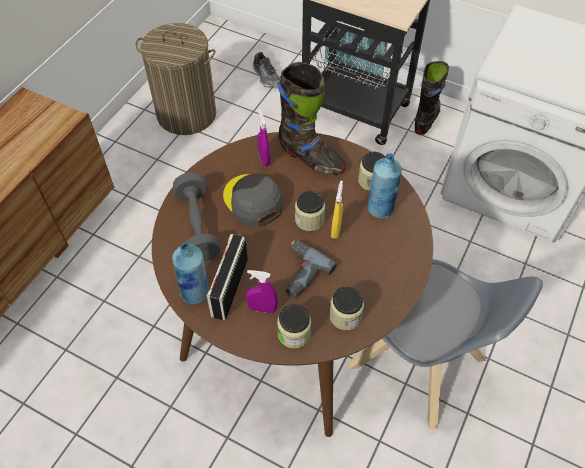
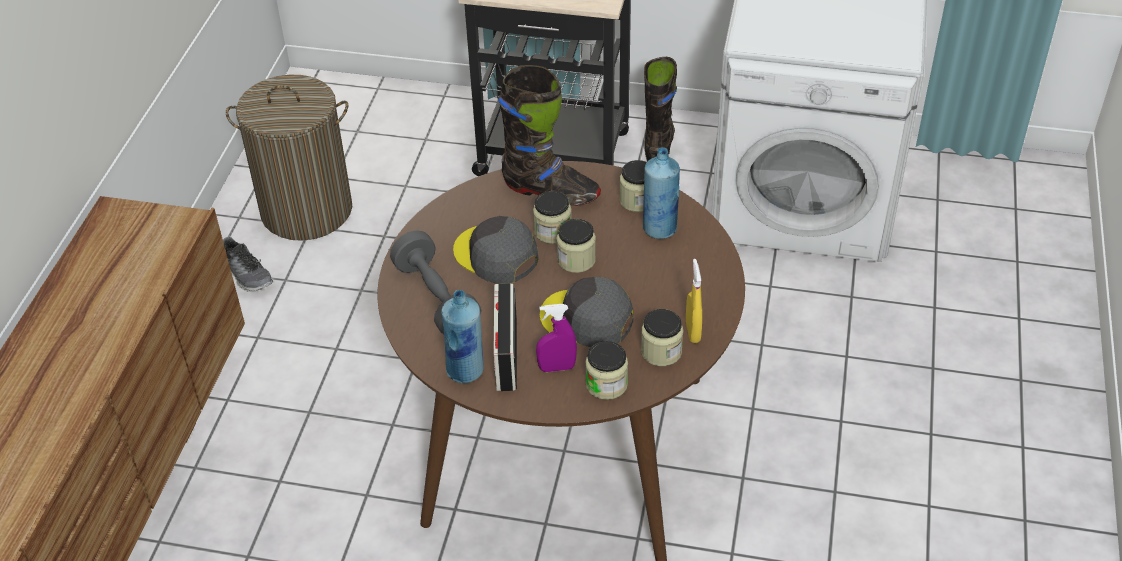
camera: 15 degrees left, 10 degrees down
(264, 159) = (490, 205): purple spray bottle -> none
(266, 76) = (408, 135): shoe -> shoe (246, 274)
(299, 272) = (587, 319): power drill -> grey cap
(300, 191) = (552, 231): none -> jar
(336, 229) = (613, 263): yellow spray bottle -> yellow spray bottle (693, 332)
(420, 365) = (754, 450): grey chair -> none

